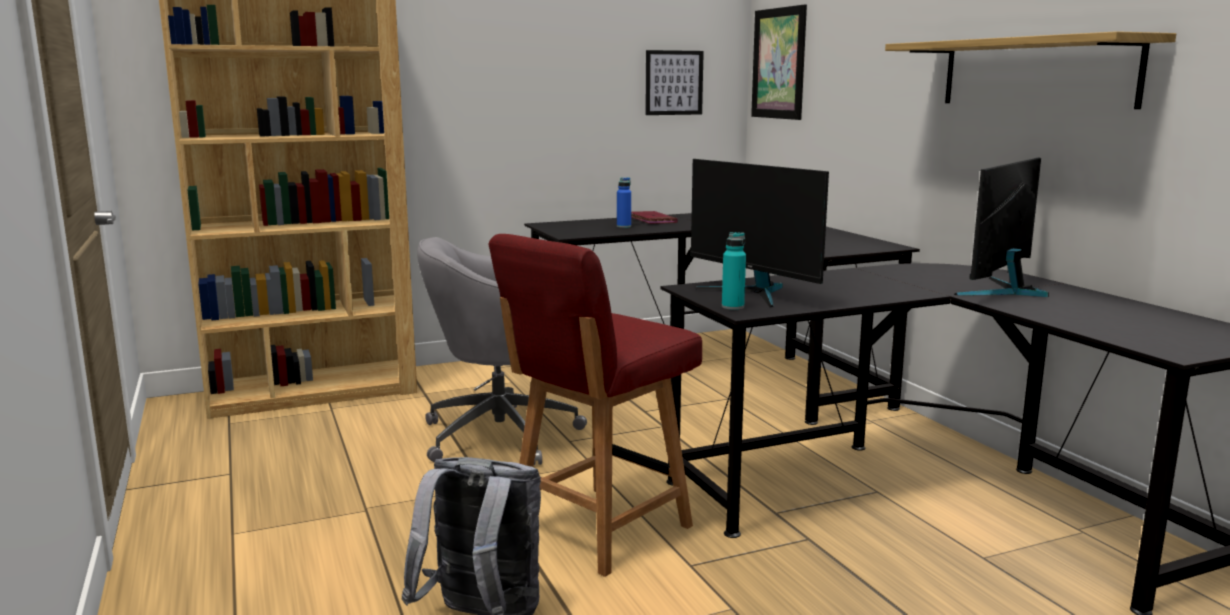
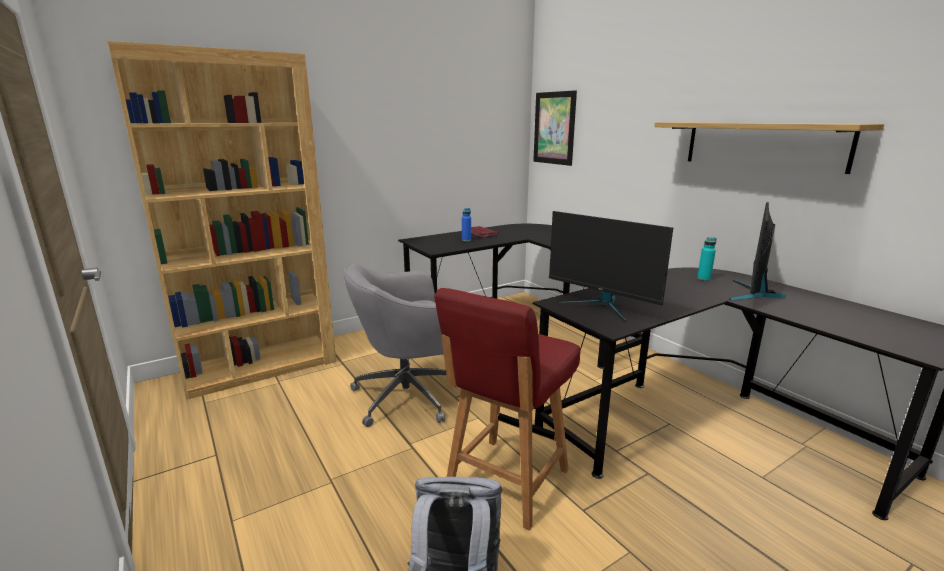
camera: 10 degrees left, 5 degrees up
(674, 82) = (486, 140): picture -> none
(732, 307) = (599, 323): turquoise bottle -> turquoise bottle (703, 278)

